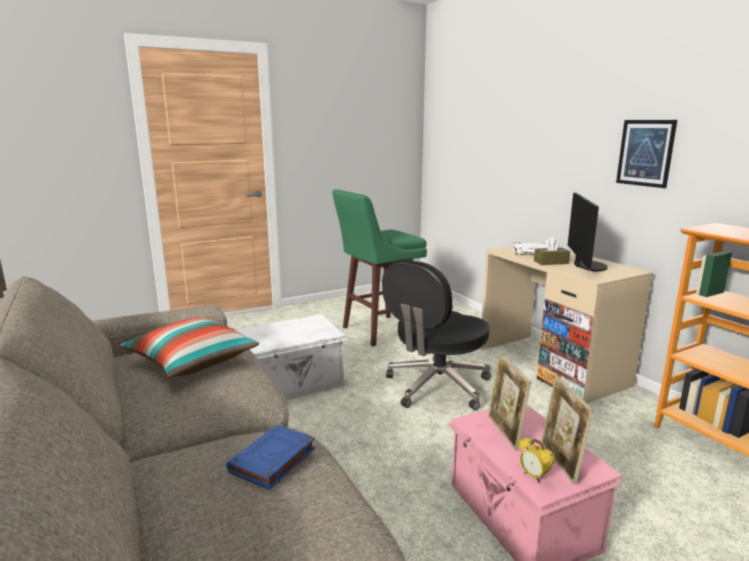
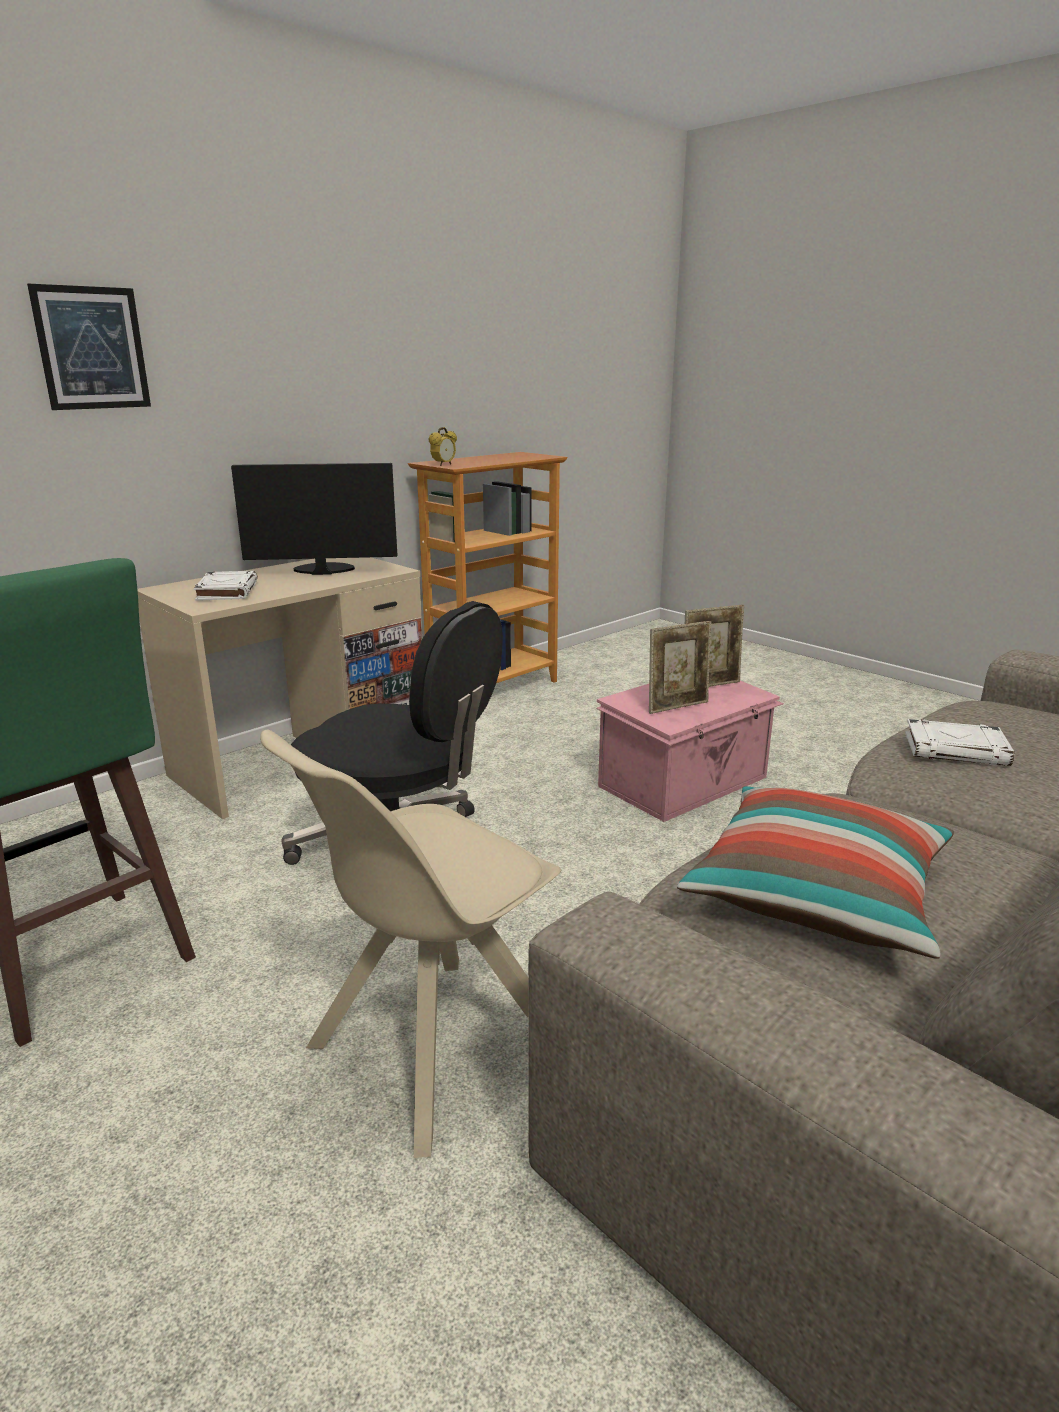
camera: 105 degrees left, 5 degrees up
(272, 461) = (957, 750): blue book -> white book
(292, 384) = (432, 1050): white storage box -> beige chair
(533, 476) = (742, 696): alarm clock -> alarm clock (443, 465)
(551, 262) = (302, 584): brown tissue box -> none
(645, 153) = (295, 385): picture -> picture (92, 348)

